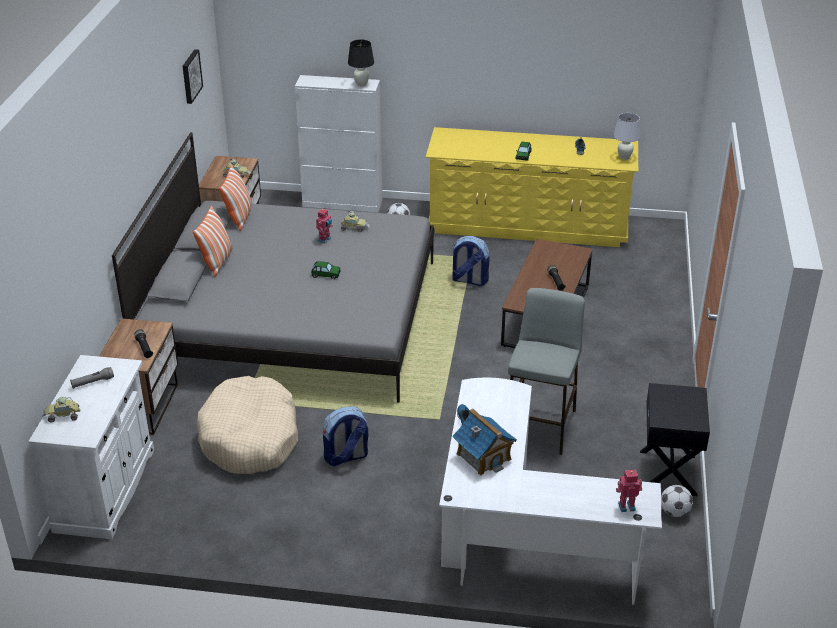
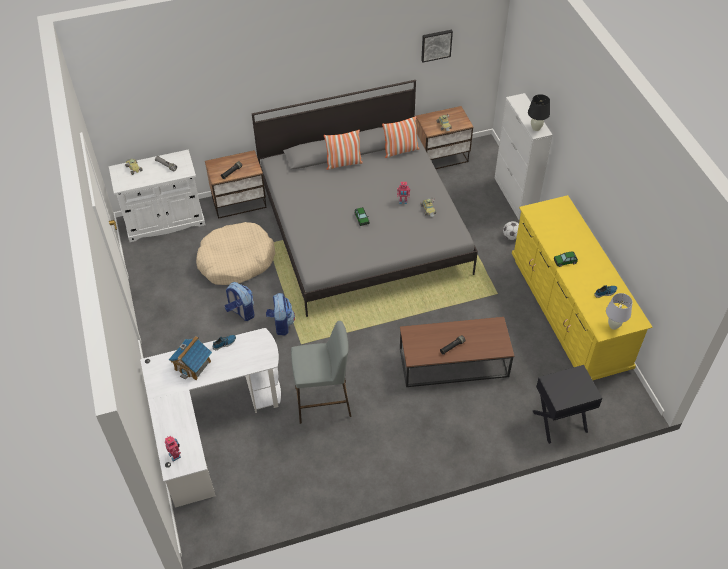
camera: 65 degrees right, 15 degrees up
(469, 280) = (467, 303): backpack -> backpack (281, 324)
(669, 473) = (312, 493): black nightstand -> black nightstand (560, 422)
(674, 512) = (272, 507): football -> none

